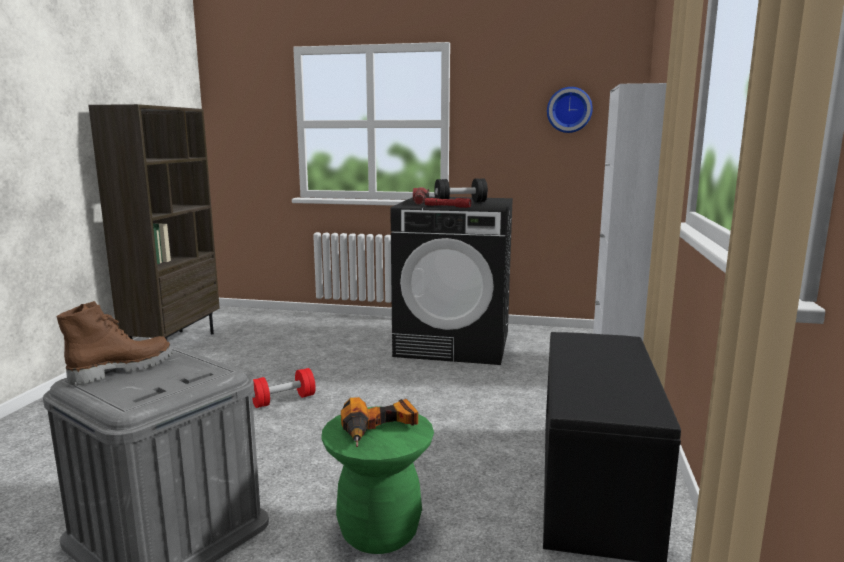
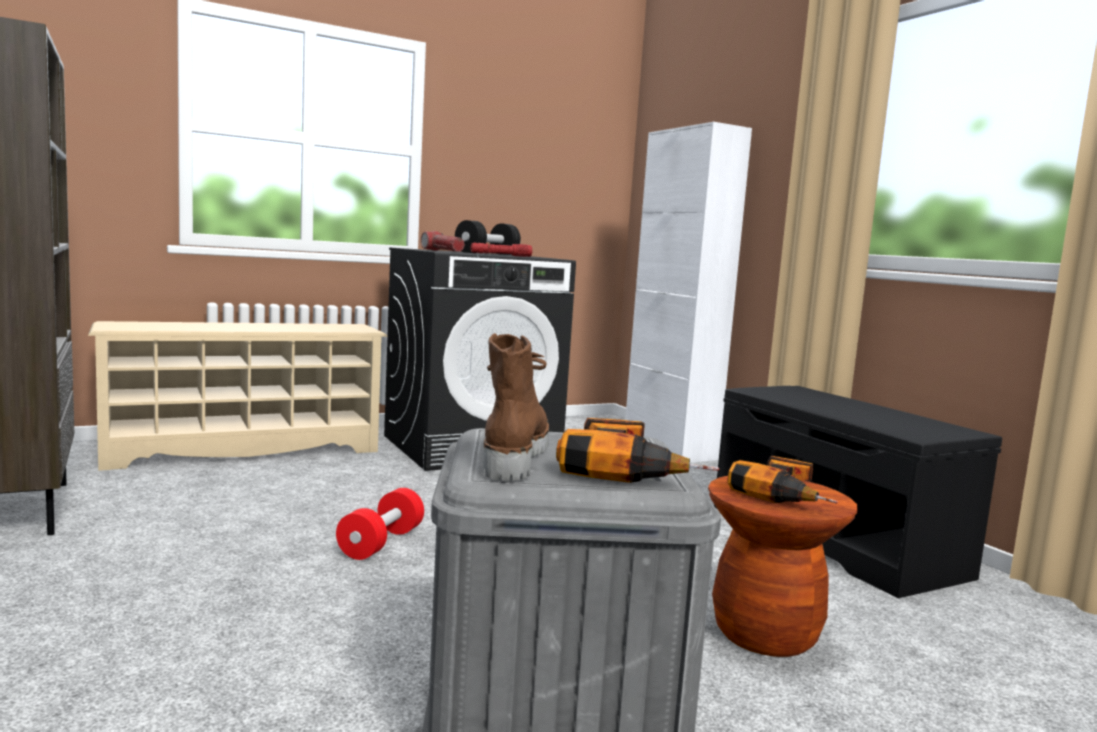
camera: 40 degrees left, 5 degrees down
(145, 389) = (628, 467): none -> power drill
(321, 325) = (245, 450): none -> beige shoe rack
(379, 532) = (765, 634): green stool -> brown stool
(569, 110) = (561, 153): wall clock -> none

